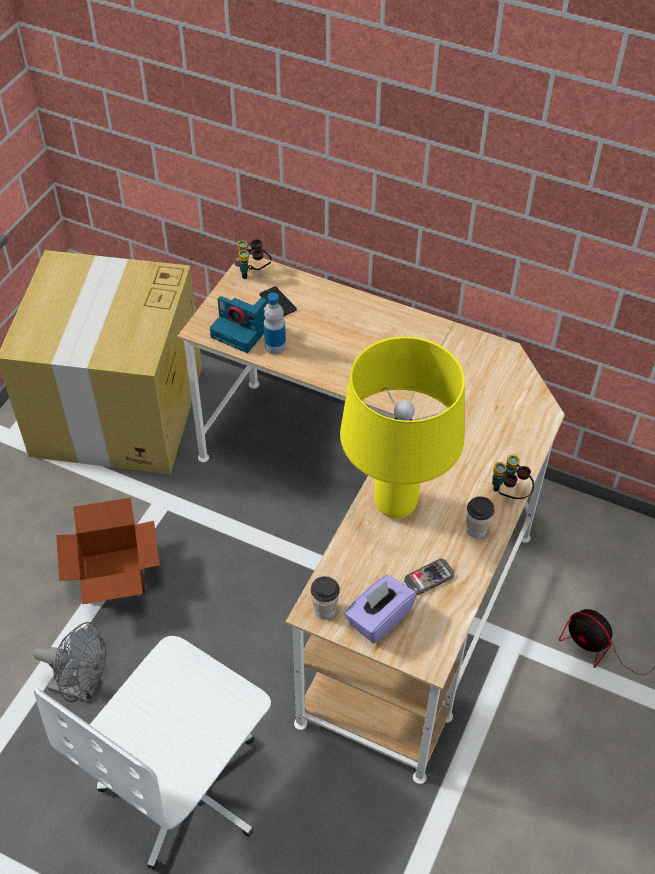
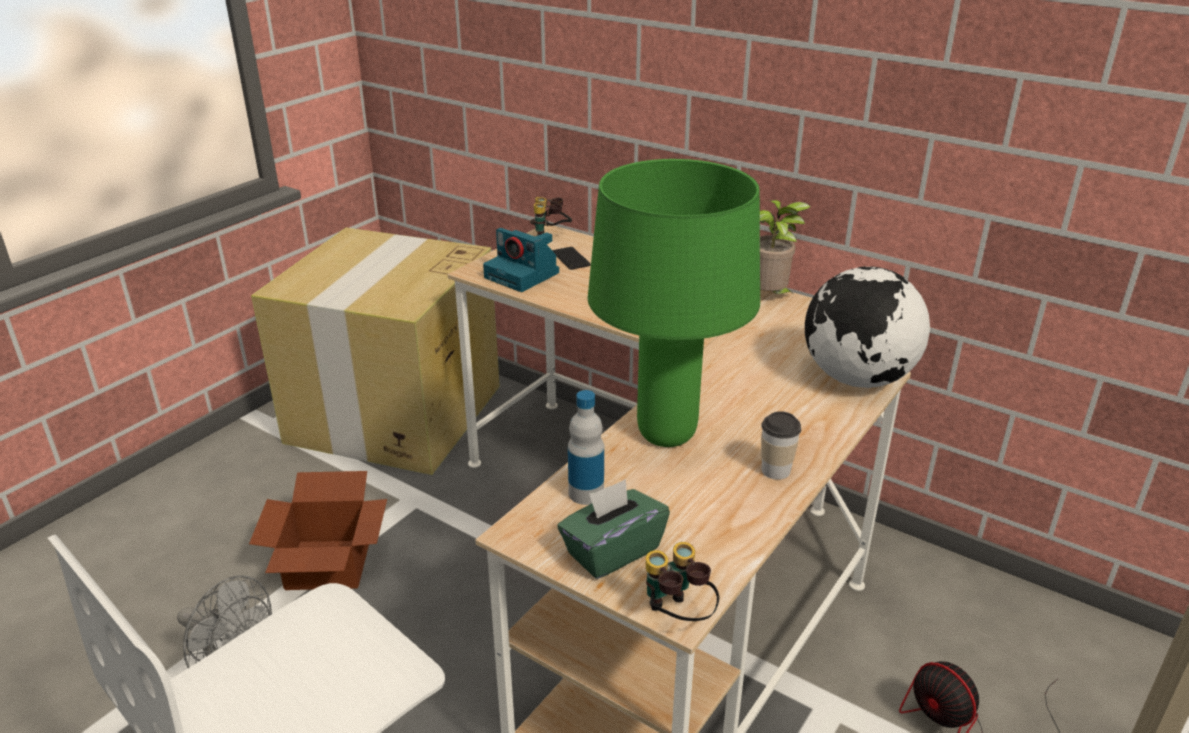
camera: 10 degrees right, 20 degrees down
(275, 347) = (555, 290): bottle -> bottle (586, 493)
(325, 609) = (536, 532): cup -> none
(379, 618) = (612, 551): purple tissue box -> green tissue box
(394, 505) = (665, 434): yellow table lamp -> green table lamp
(429, 577) = (697, 513): phone -> none
(451, 336) = (770, 297): none -> potted plant
(508, 494) = (826, 439): binoculars -> binoculars (676, 617)
(526, 427) = (857, 379): none -> globe

